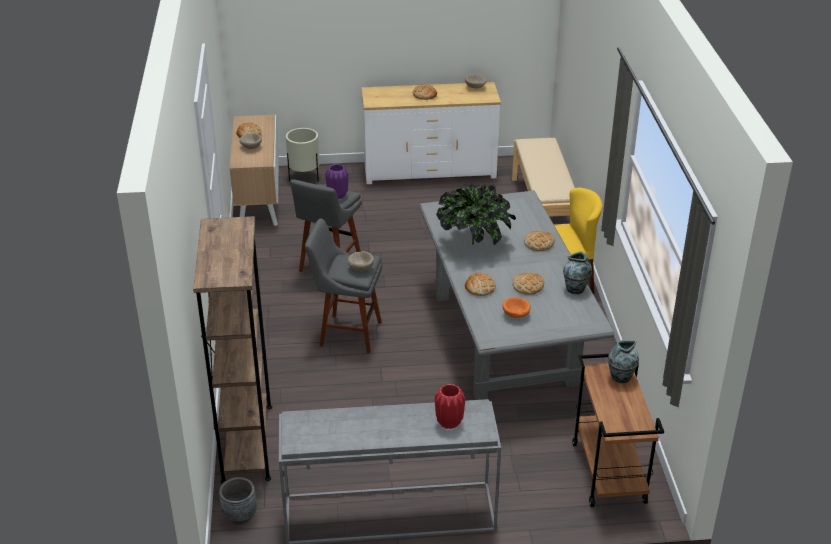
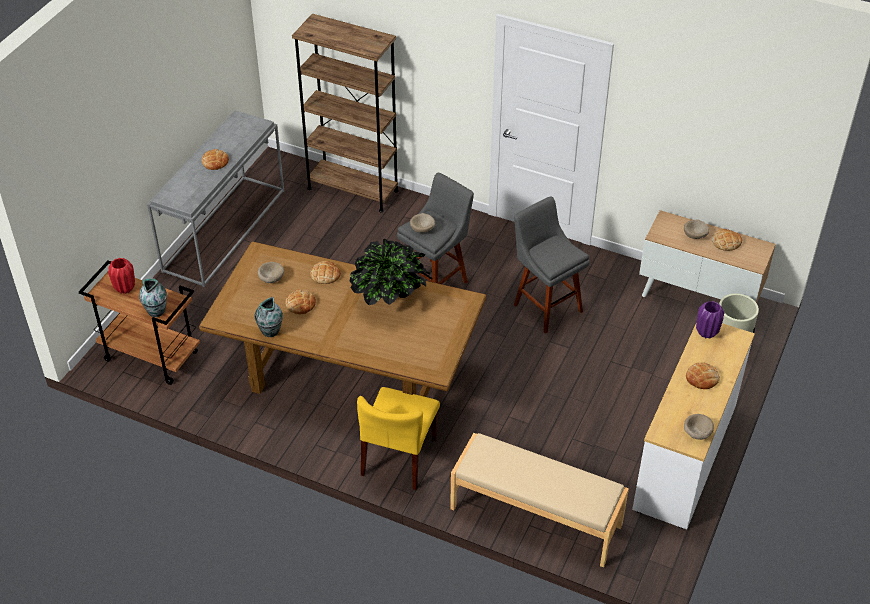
camera: 120 degrees right, 10 degrees up
(240, 515) = (288, 167): grey planter -> none
(337, 195) = (552, 257): purple vase -> purple vase (707, 333)
(449, 422) = (188, 186): red vase -> red vase (125, 288)
(503, 338) = (350, 374): grey dining table -> brown dining table
(516, 315) = (271, 278): orange bowl -> beige bowl
(539, 243) = (354, 342): bread -> bread (215, 162)

